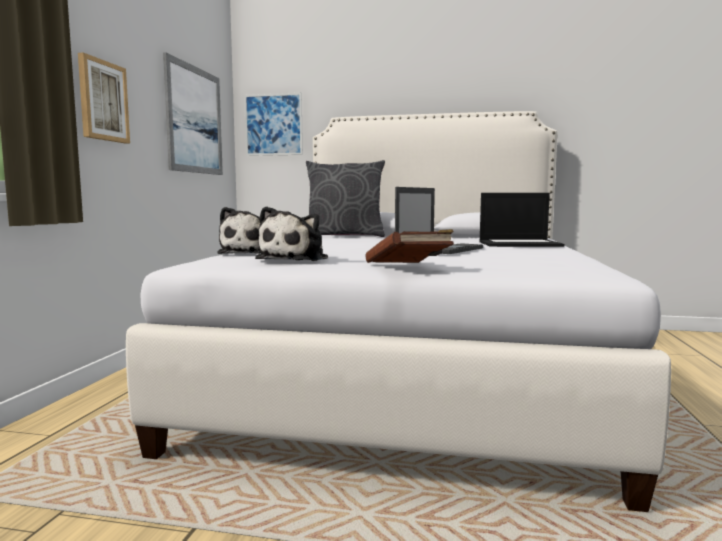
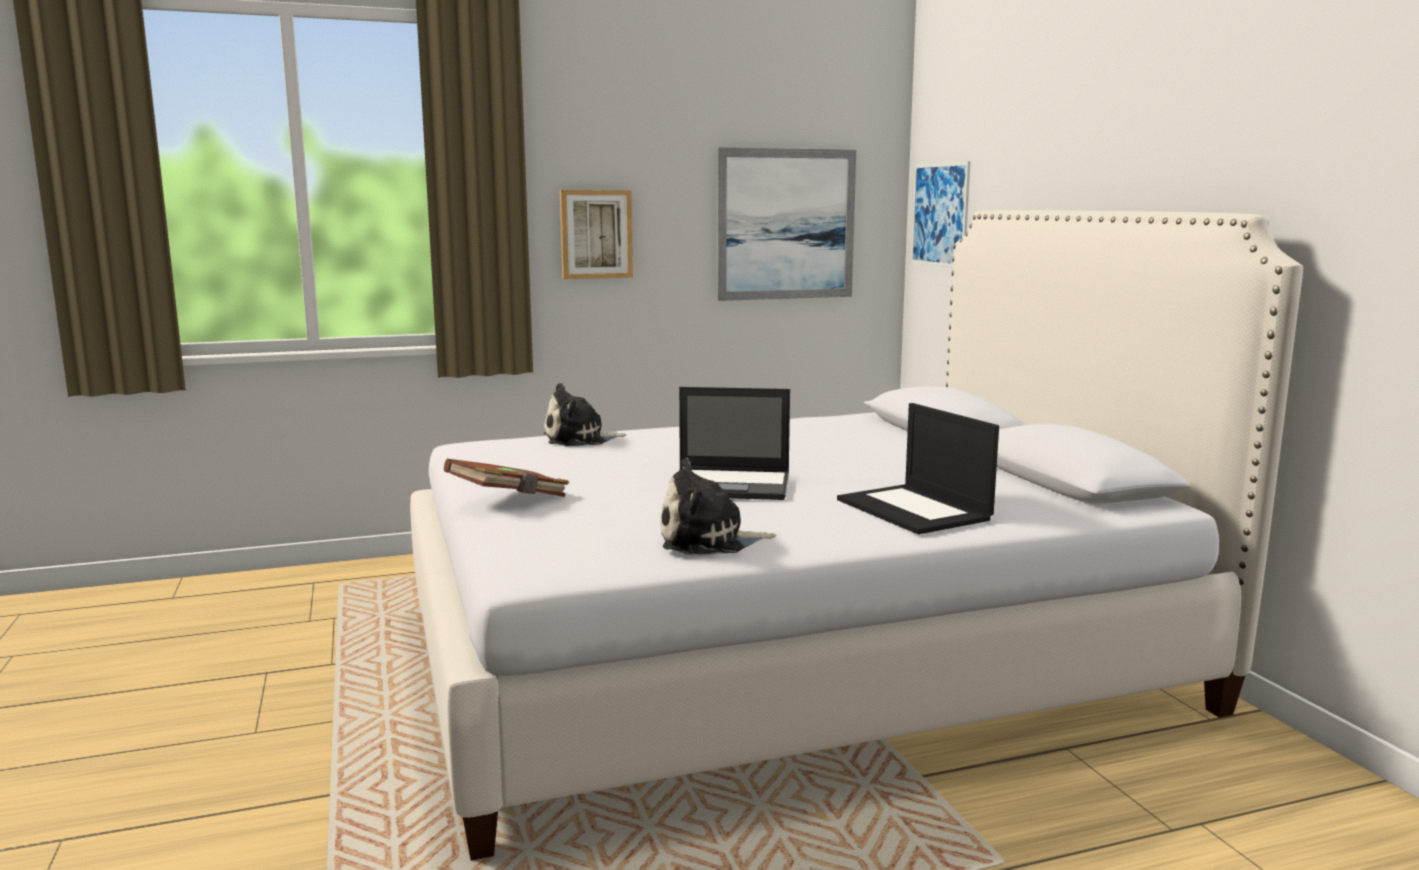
camera: 60 degrees right, 5 degrees up
(296, 259) = (529, 460): plush toy -> plush toy (708, 541)
(344, 236) = (879, 426): grey pillow -> none

